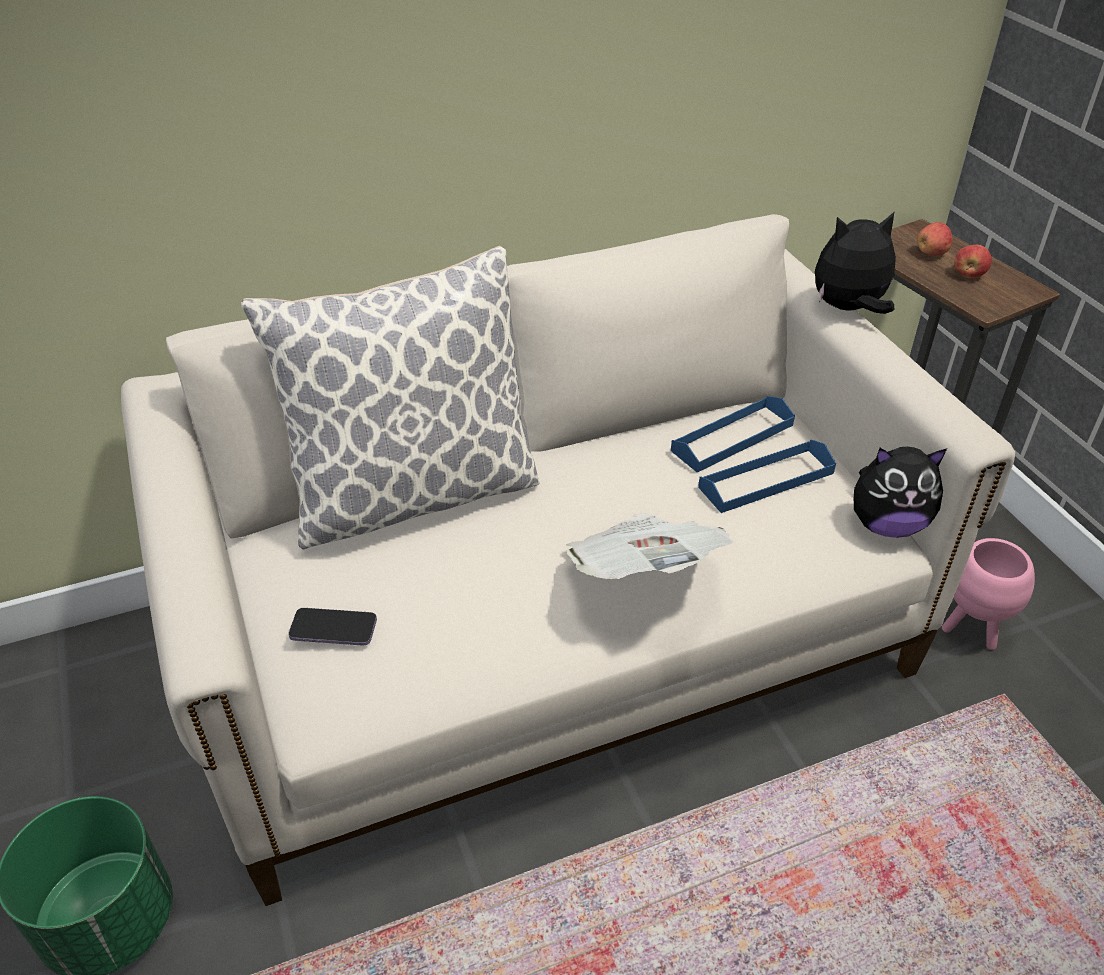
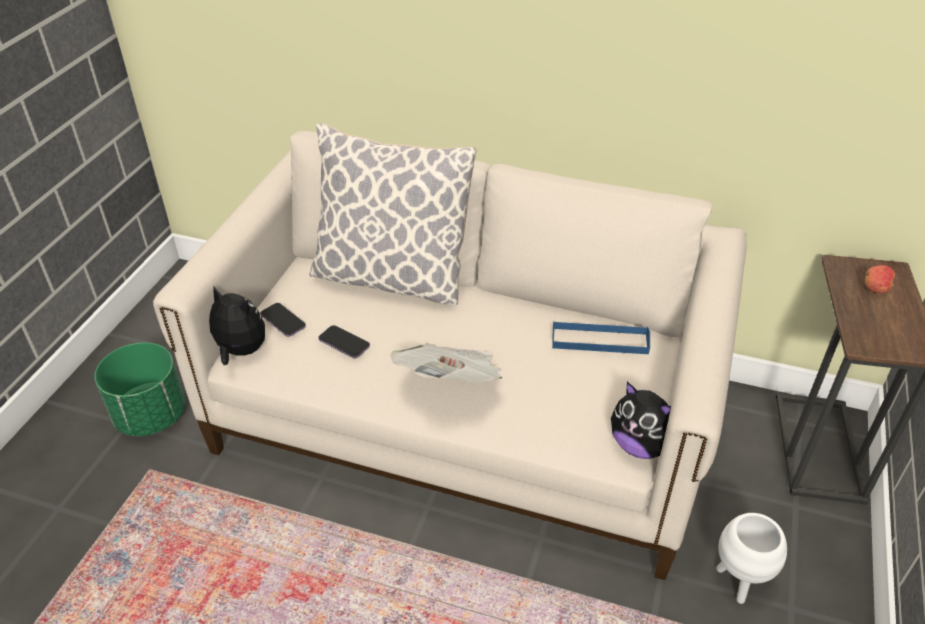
camera: 40 degrees right, 0 degrees up
(456, 607) = (344, 343): none -> phone
(766, 480) = (587, 375): blue tray -> none
(848, 309) = (724, 291): plush toy -> plush toy (239, 351)
(968, 275) = (884, 317): apple -> none
(971, 630) = (739, 582): pink planter -> white planter

